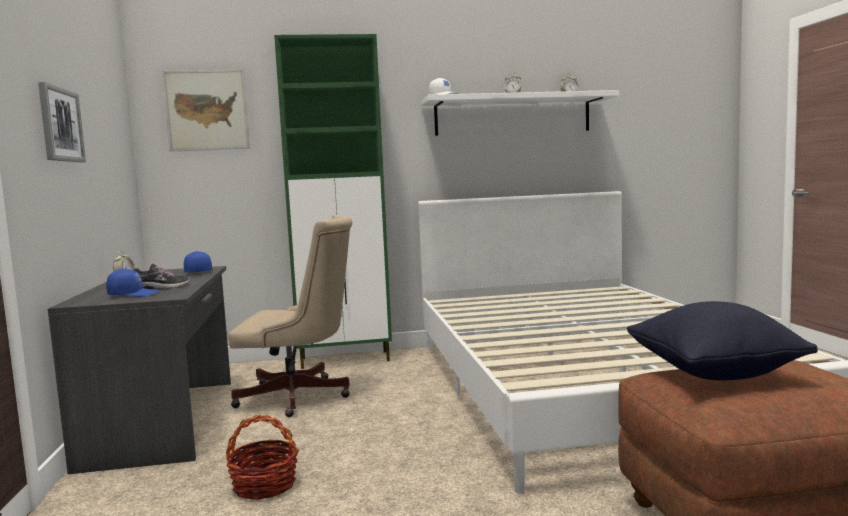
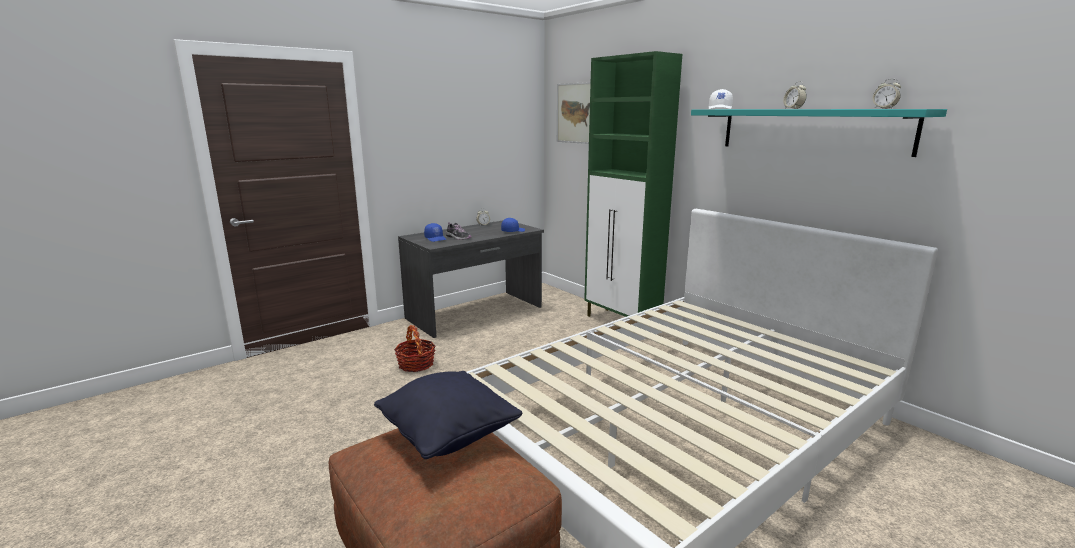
camera: 60 degrees right, 10 degrees up
(60, 125) = (434, 136): picture -> none
(300, 397) = (539, 332): beige office chair -> none
(512, 115) = (811, 130): white shelf -> turquoise shelf

